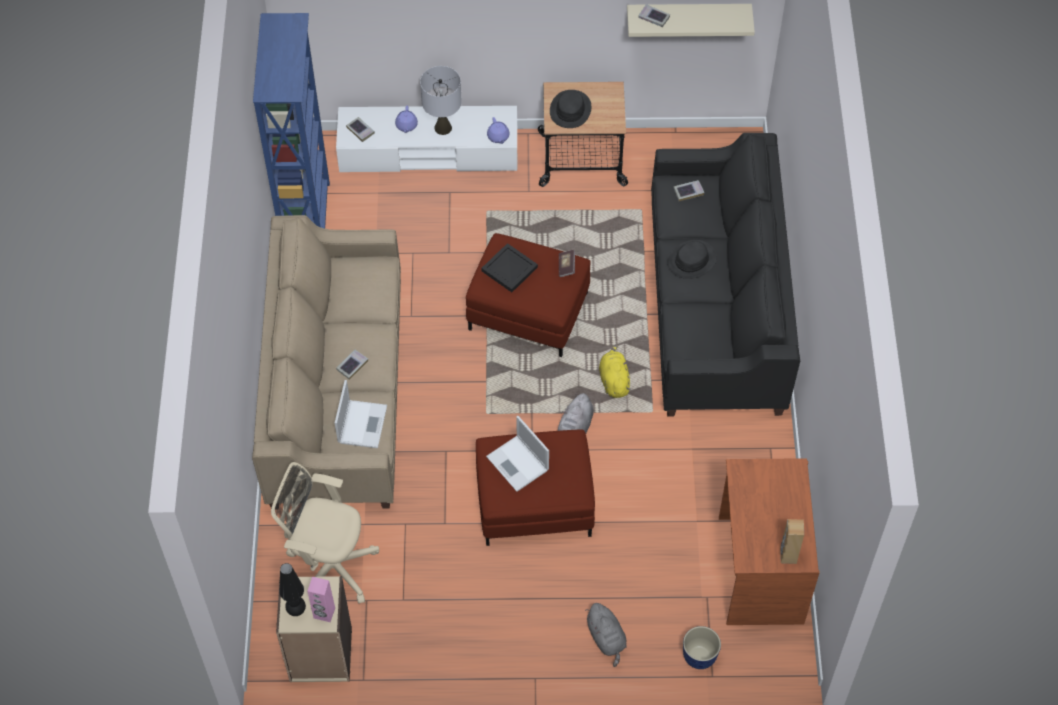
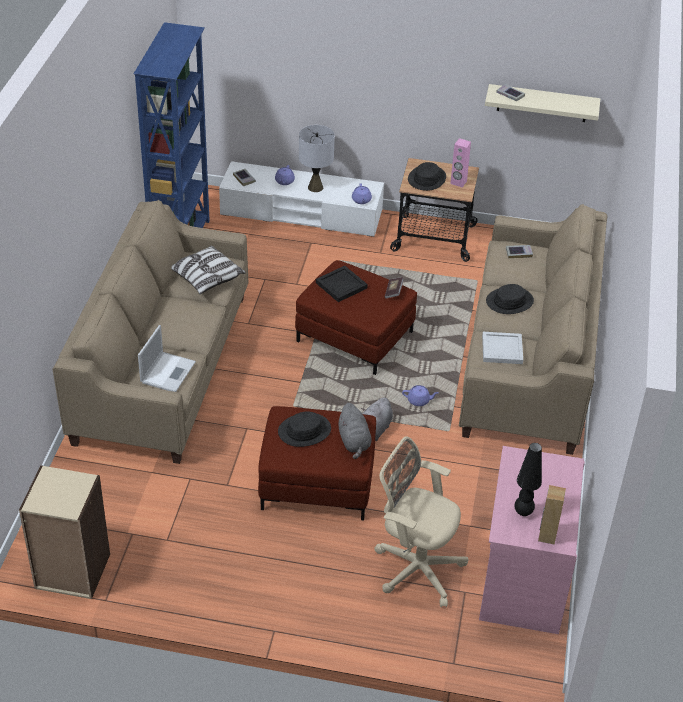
camera: 10 degrees right, 15 degrees down
(296, 610) = (45, 495): black table lamp -> black table lamp (523, 512)
(324, 613) = (71, 502): pink speaker -> pink speaker (458, 182)
(329, 564) = (107, 498): beige office chair -> beige office chair (415, 567)
(352, 365) = (174, 328): book -> none
(366, 292) = (206, 278): none -> pillow
(518, 464) = (304, 431): laptop -> black hat
(606, 638) = (355, 609): grey plush toy -> grey plush toy (354, 442)
(614, 380) = (419, 401): yellow plush toy -> purple teapot
(695, 326) = (501, 350): none -> white tray
(699, 657) = (444, 644): planter -> none
(715, 307) = (528, 361): black sofa -> beige sofa
(759, 569) = (522, 578): brown desk -> pink desk

